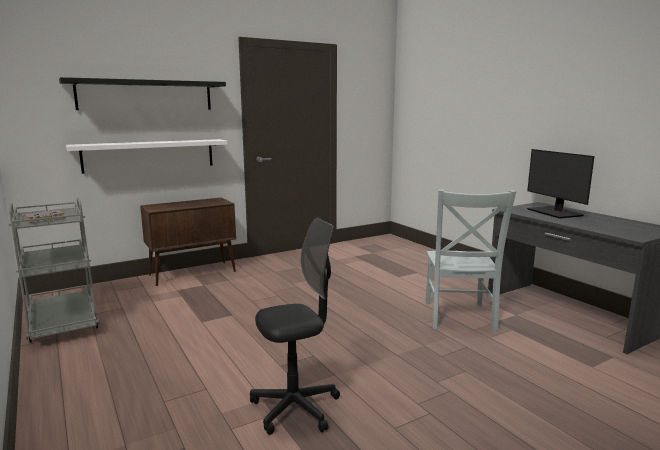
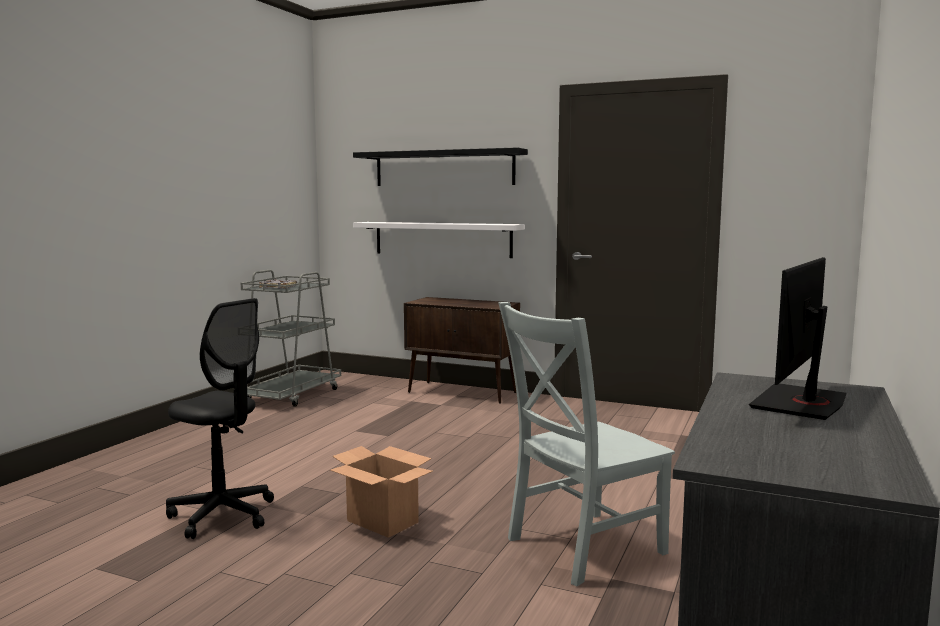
camera: 55 degrees right, 5 degrees down
(375, 354) = (383, 521): none -> cardboard box

